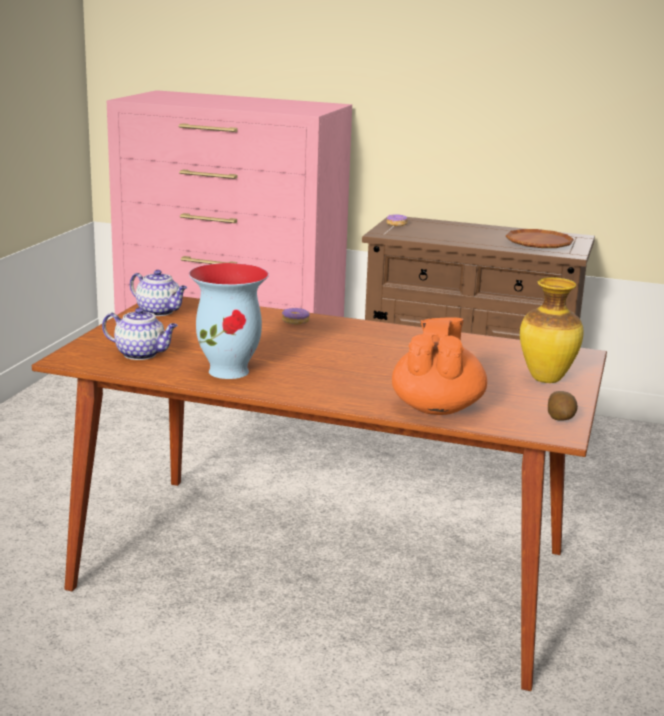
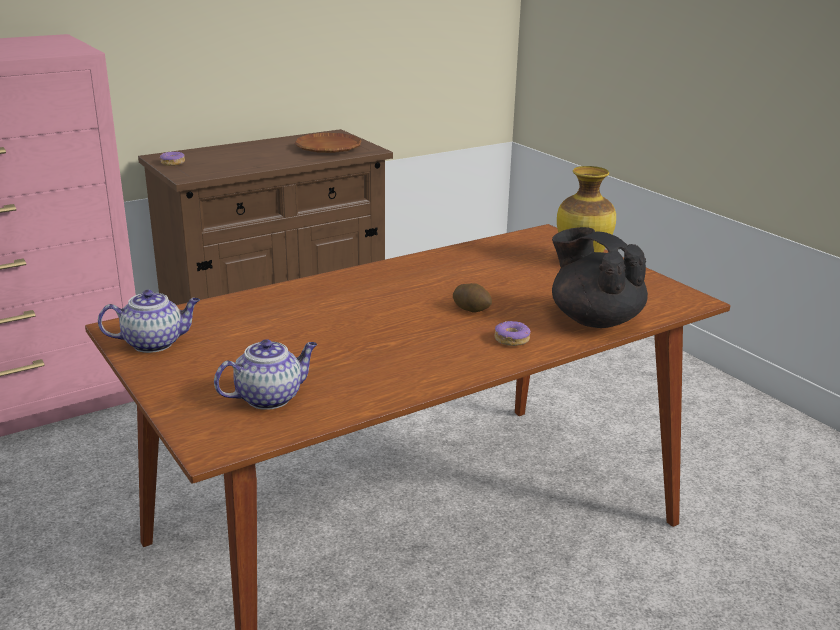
camera: 50 degrees left, 5 degrees up
(230, 371) = (390, 370): vase -> none
(295, 321) = (303, 294): donut -> donut (511, 339)
(437, 408) = (594, 319): orange teapot -> black teapot
(561, 418) = (664, 288): potato -> potato (472, 309)

